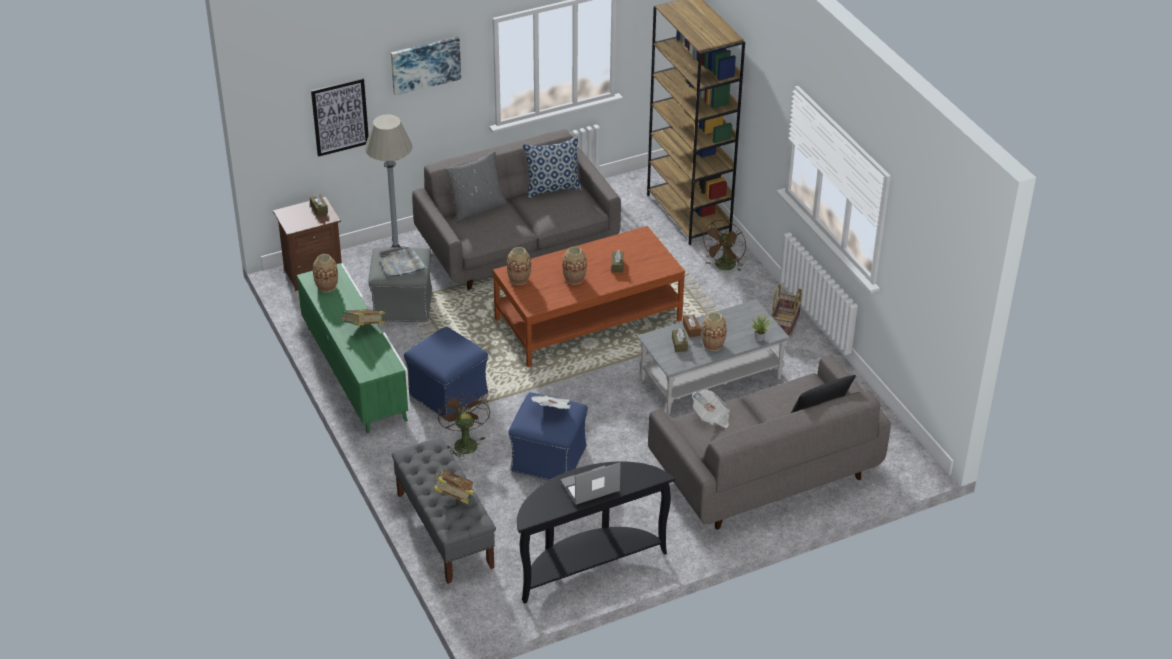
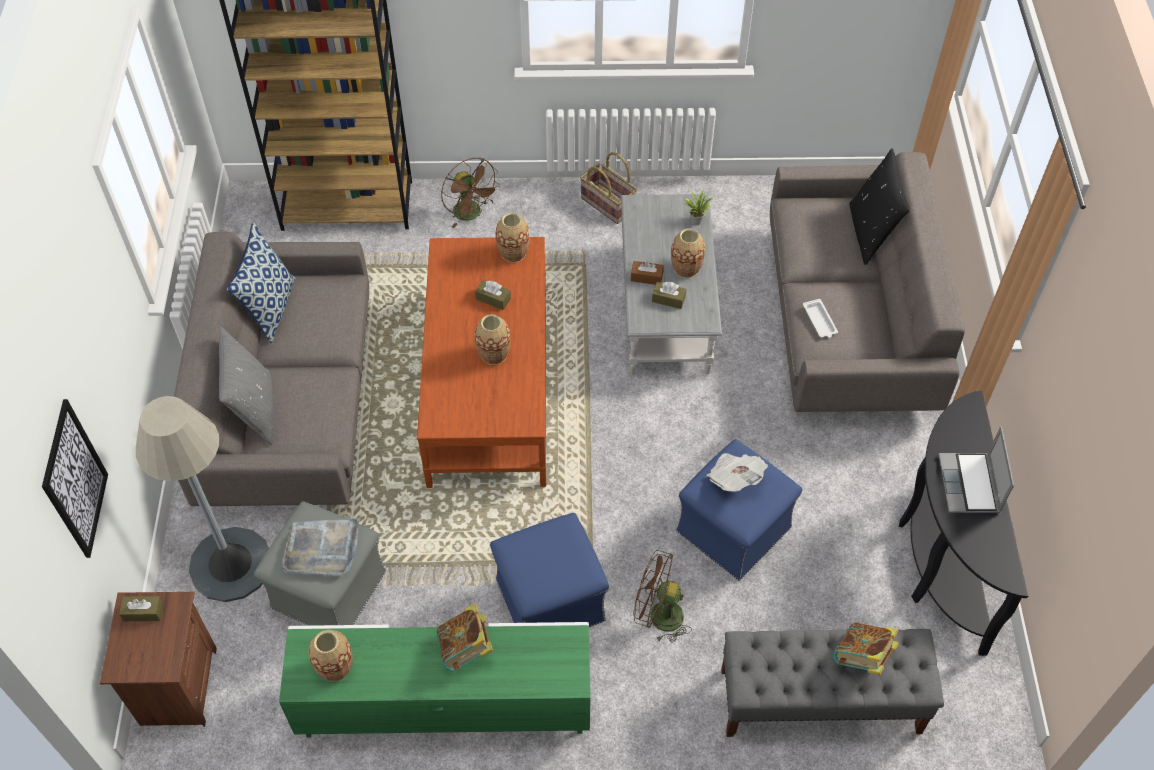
camera: 65 degrees left, 15 degrees up
(425, 64) = (88, 304): picture -> none
(519, 279) = (458, 415): vase -> vase (513, 253)
(711, 417) = (820, 321): newspaper -> white tray

